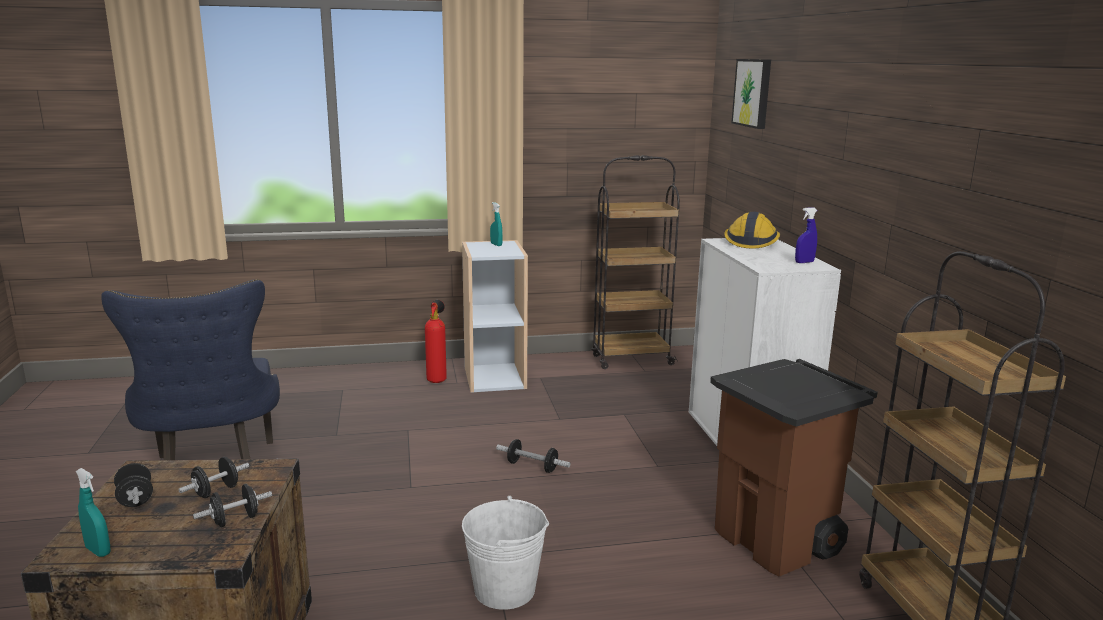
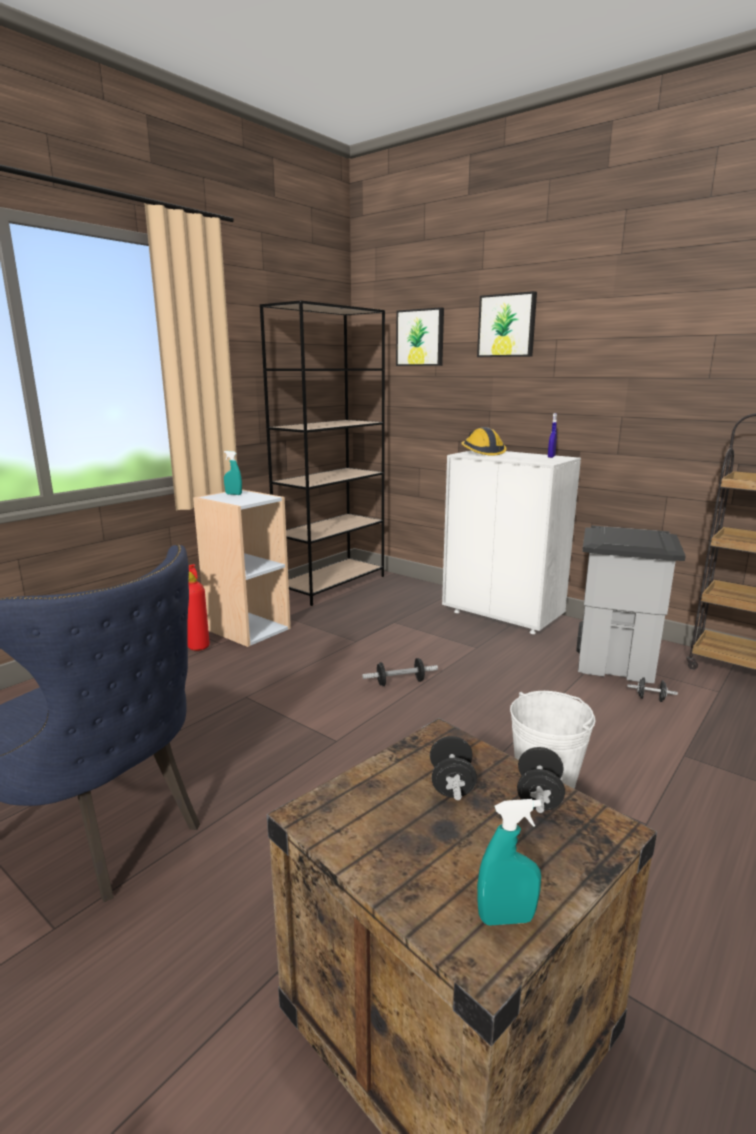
camera: 40 degrees left, 0 degrees up
(135, 499) = (394, 842): black dumbbell -> black dumbbell (650, 699)
(631, 360) = (331, 584): brown cart -> beige bookcase
(777, 541) = (616, 664): brown trash can -> grey trash can
(812, 88) = (507, 325): none -> picture

